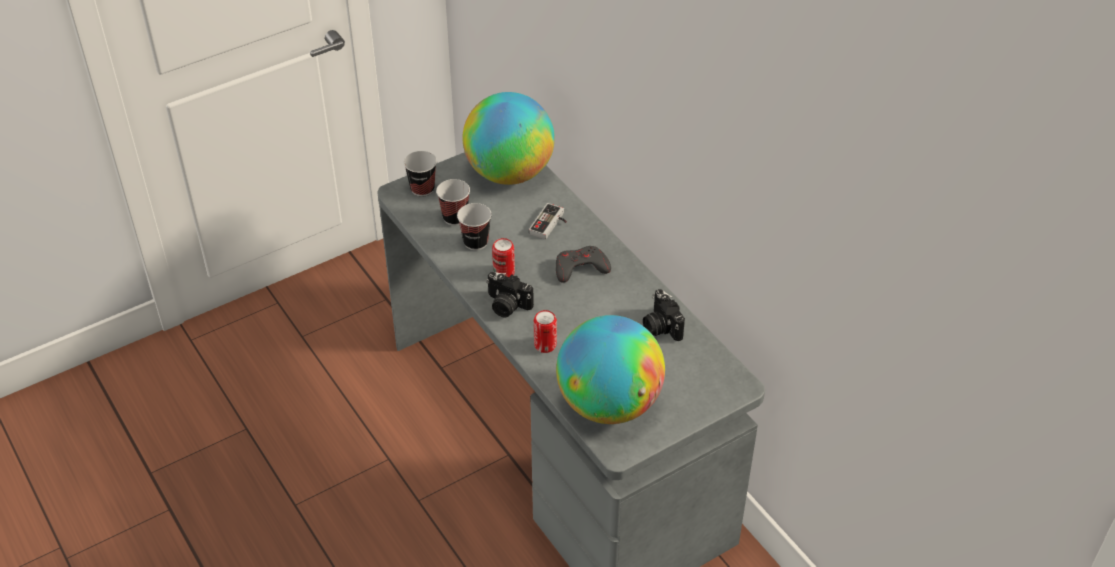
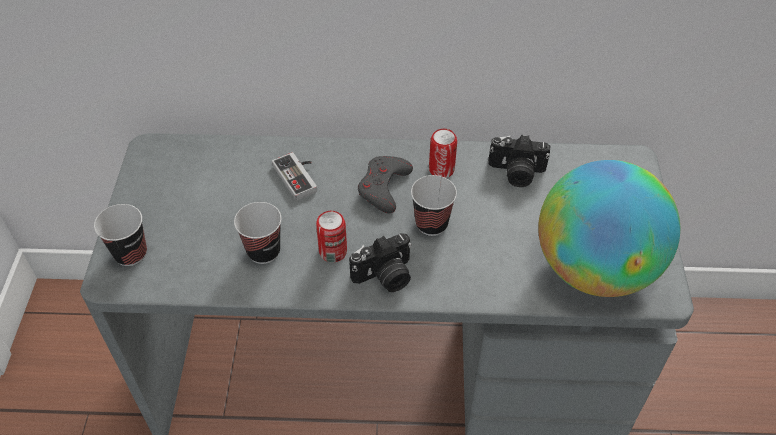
camera: 55 degrees left, 5 degrees up
(455, 217) = (207, 249): cup -> cup (431, 224)
(509, 173) = (190, 167): globe -> none
(545, 345) = (471, 275): can -> can (441, 169)

